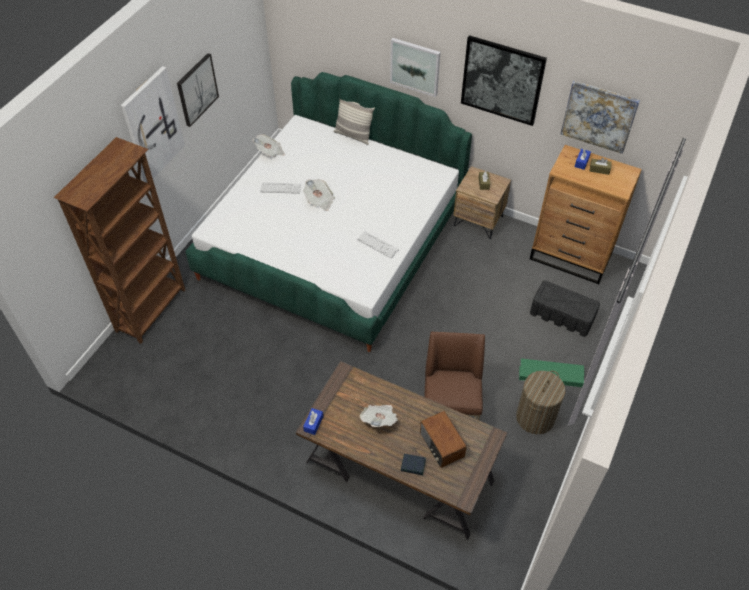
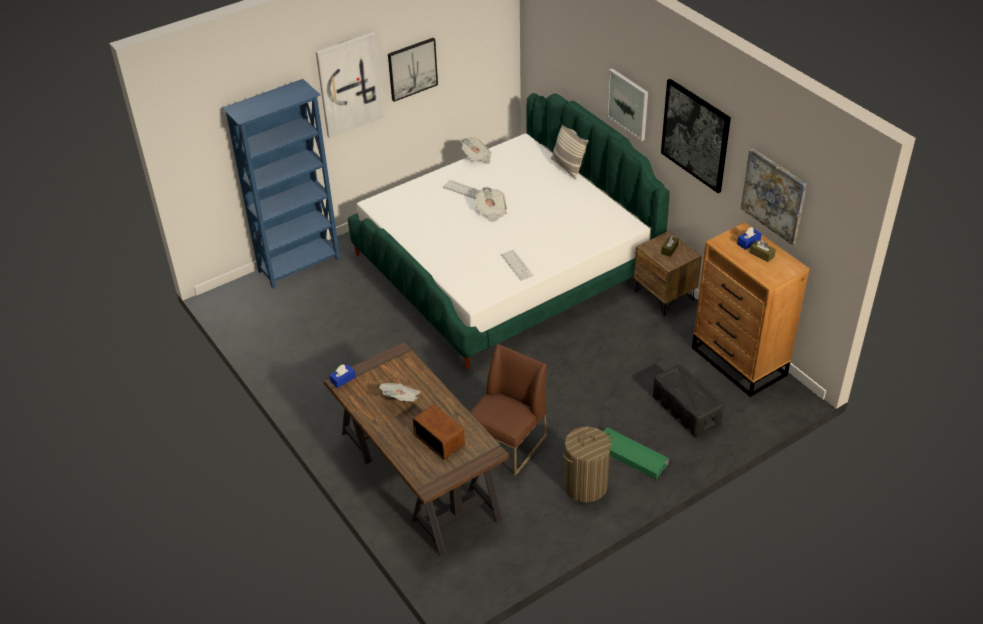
camera: 30 degrees right, 10 degrees down
(152, 310) = (300, 265): brown bookcase -> blue bookcase
(413, 466) = (402, 445): book -> none
(441, 445) = (439, 440): radio -> radio turned 135 degrees clockwise

